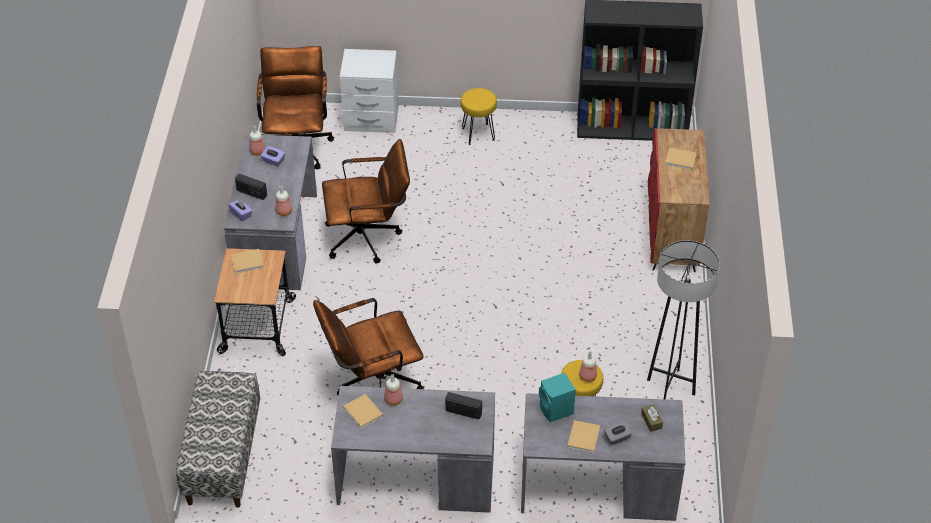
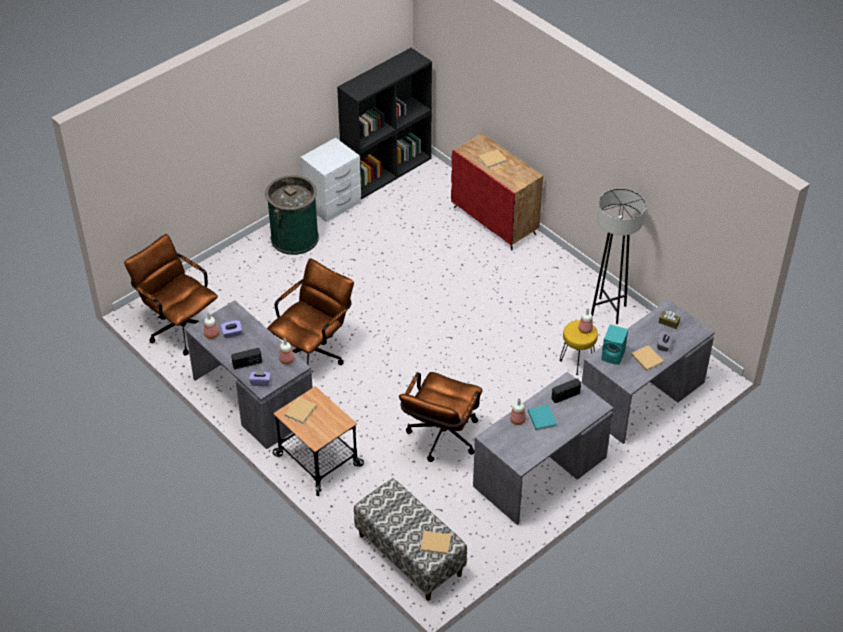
camera: 45 degrees left, 0 degrees up
(363, 413) = (511, 441): beige book -> beige book (436, 543)
(371, 119) = (209, 275): white nightstand -> white nightstand (333, 204)
(417, 413) = (541, 417): none -> turquoise book
(478, 134) = (294, 238): yellow stool -> green trash can

